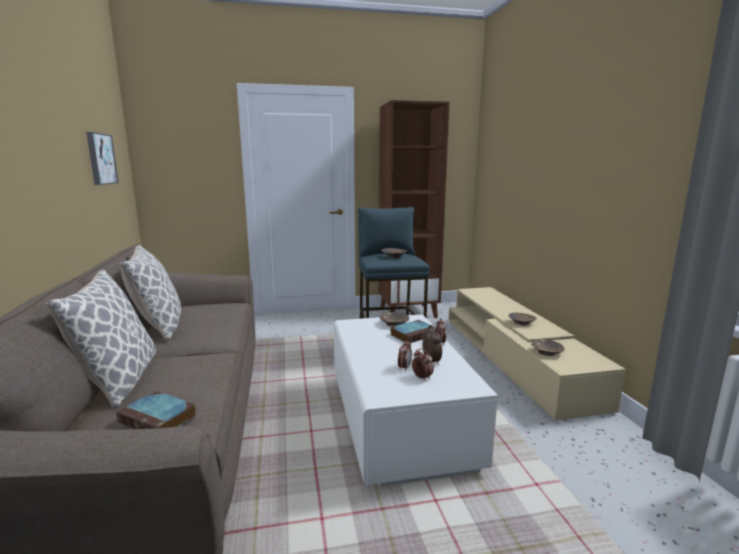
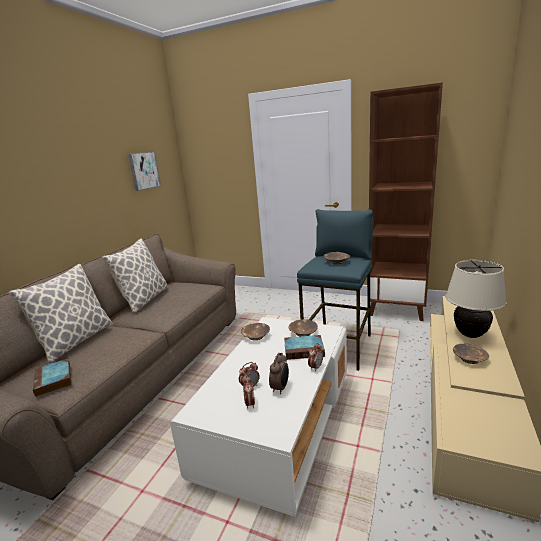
camera: 35 degrees right, 5 degrees up
(505, 309) = (470, 334): none -> beige table lamp
(546, 352) = (457, 409): brown bowl -> brown bowl (255, 336)

